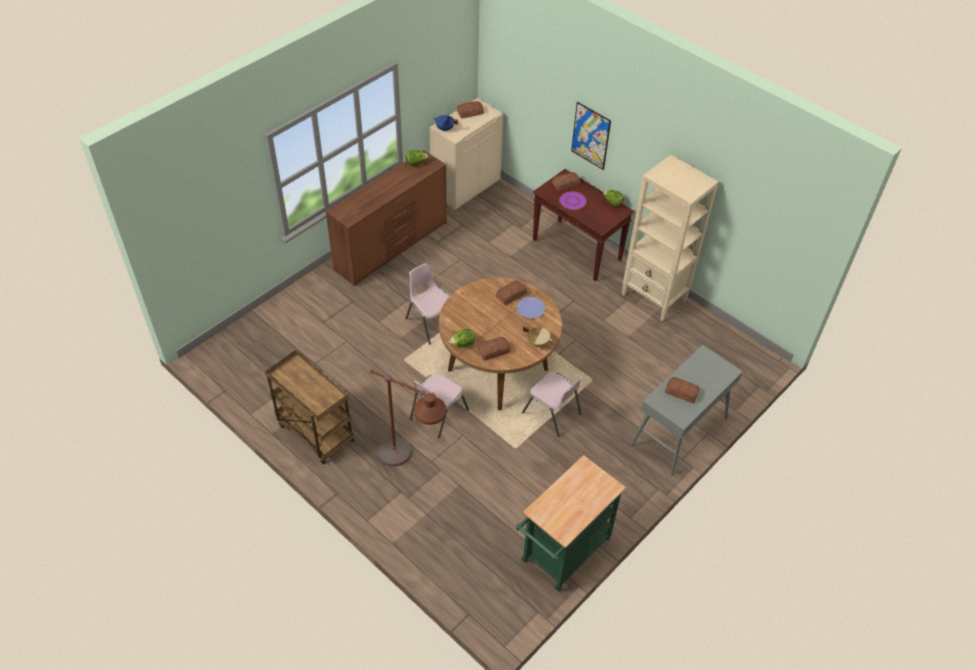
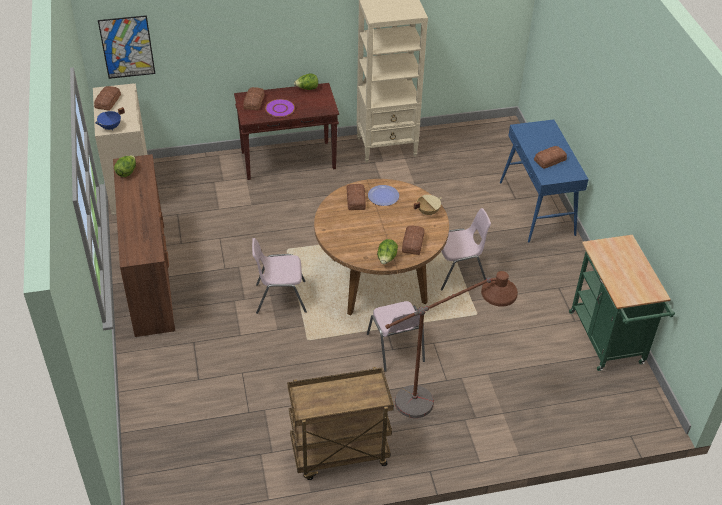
camera: 55 degrees left, 5 degrees down
(590, 136) = (256, 38): picture -> picture (127, 47)
(679, 432) = (537, 209): grey console table -> blue console table

